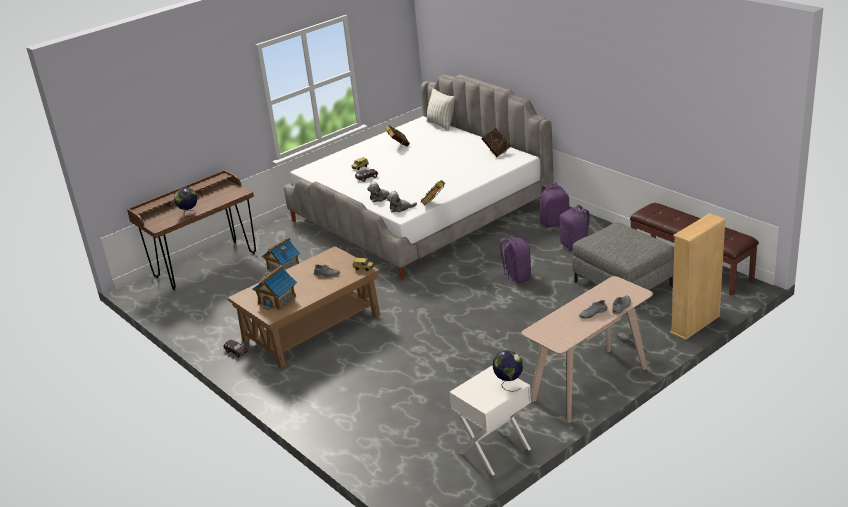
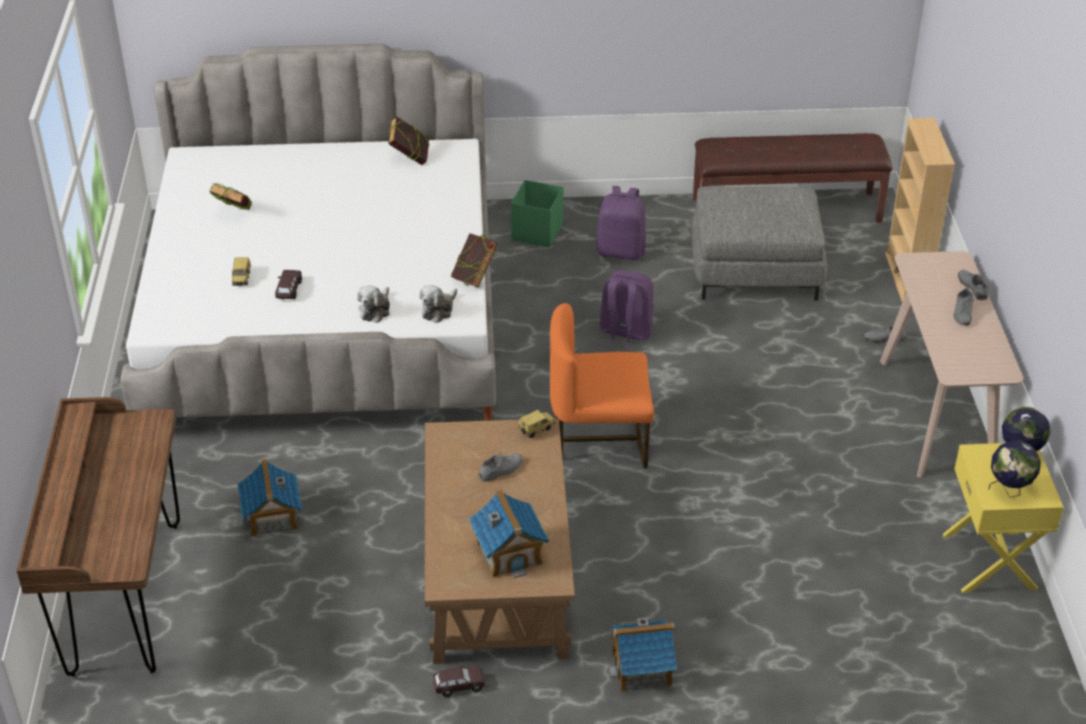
camera: 55 degrees left, 10 degrees up
(189, 214) = (138, 510): globe -> globe (1009, 491)
(295, 388) = (642, 669): none -> toy house
(431, 307) = (600, 439): none -> orange chair
(441, 124) = (232, 149): pillow -> none
(494, 451) = (991, 561): white nightstand -> yellow nightstand
(554, 222) = (538, 232): purple backpack -> green storage box

